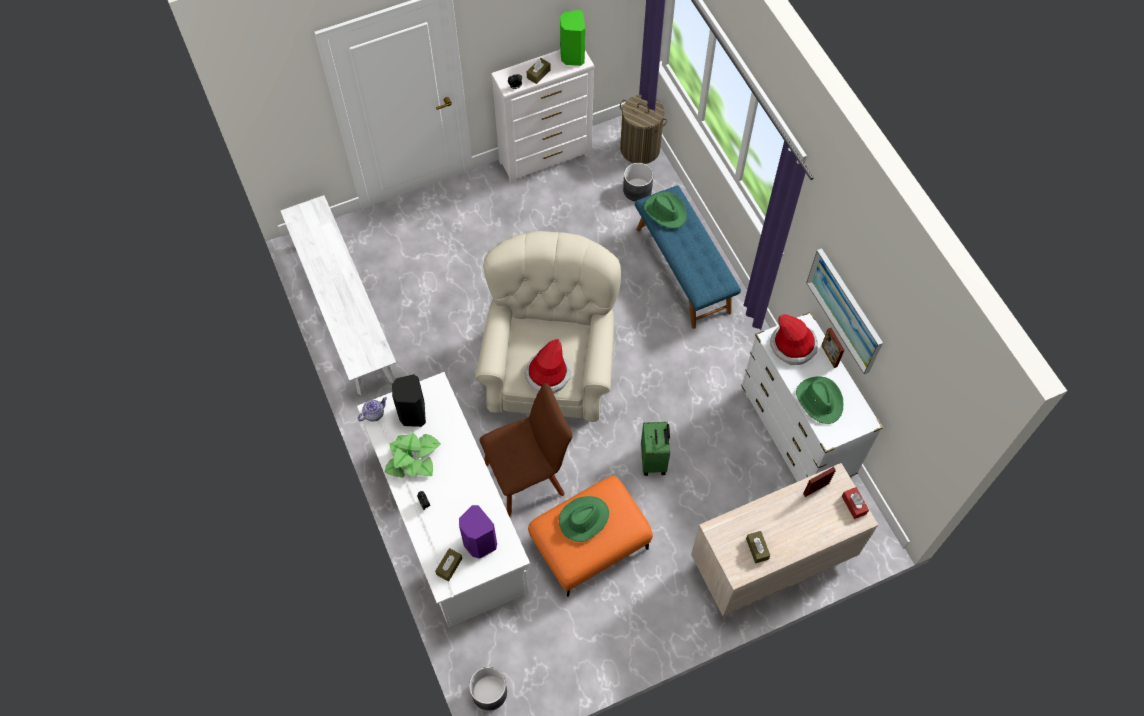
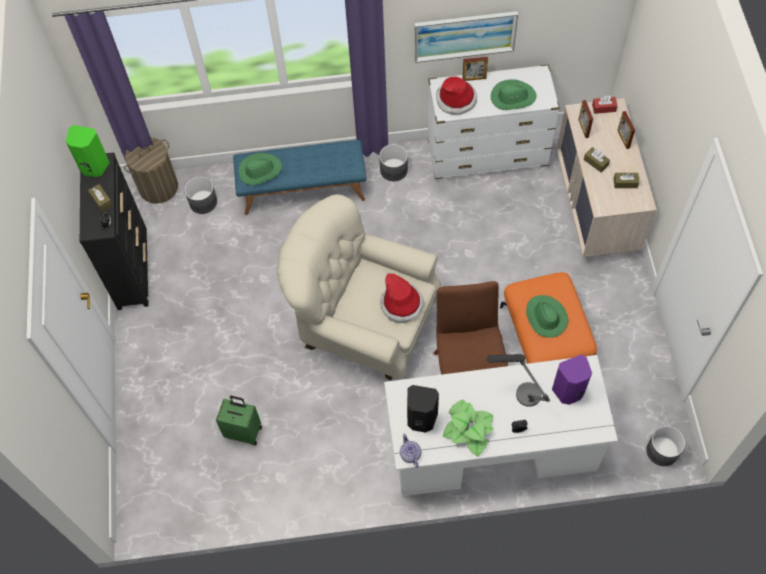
camera: 70 degrees left, 0 degrees up
(345, 311) = (233, 495): white bench -> none
(449, 566) = (585, 421): brown tissue box -> brown tissue box (596, 162)
(464, 497) = (520, 393): none -> table lamp
(546, 158) = (132, 267): white dresser -> black dresser
(654, 460) = (482, 265): green suitcase -> green suitcase (244, 431)
(741, 345) = (394, 169): none -> grey planter
(818, 535) = (623, 139): none -> picture frame

